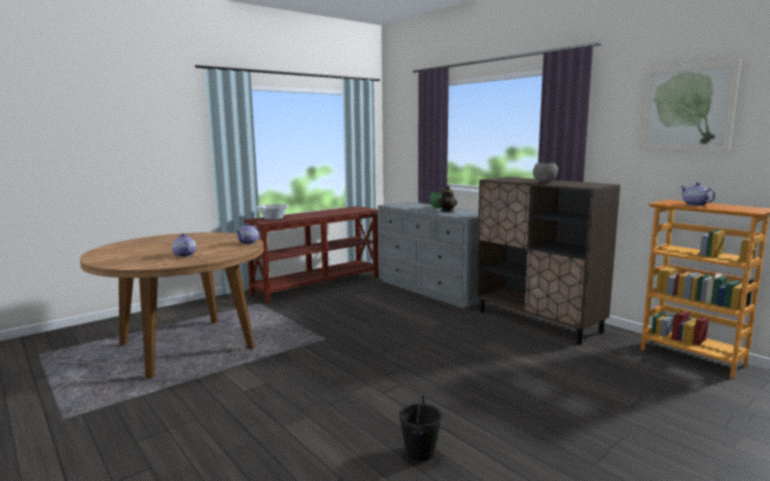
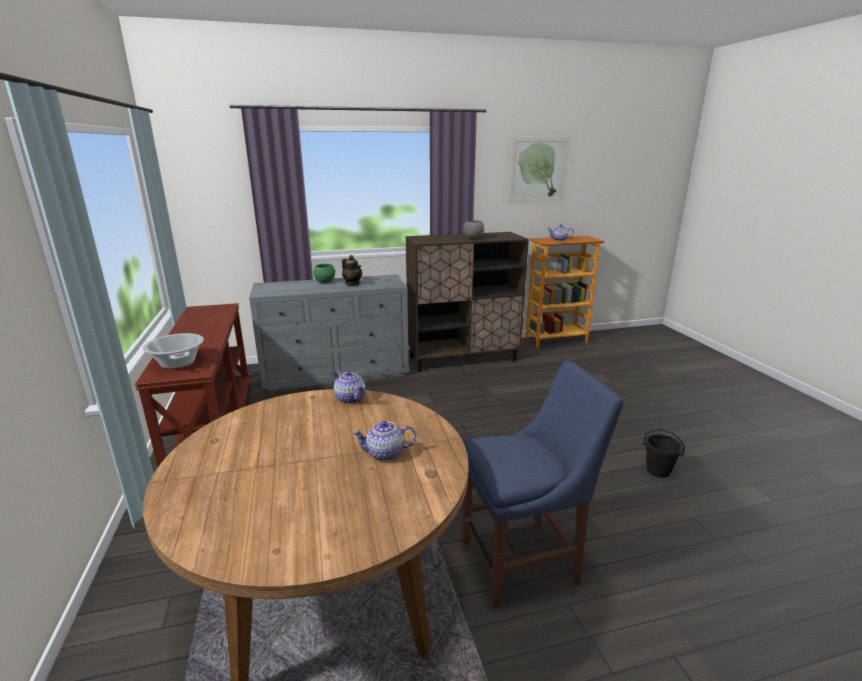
camera: 65 degrees left, 10 degrees up
(237, 396) = (524, 561): none -> blue chair

